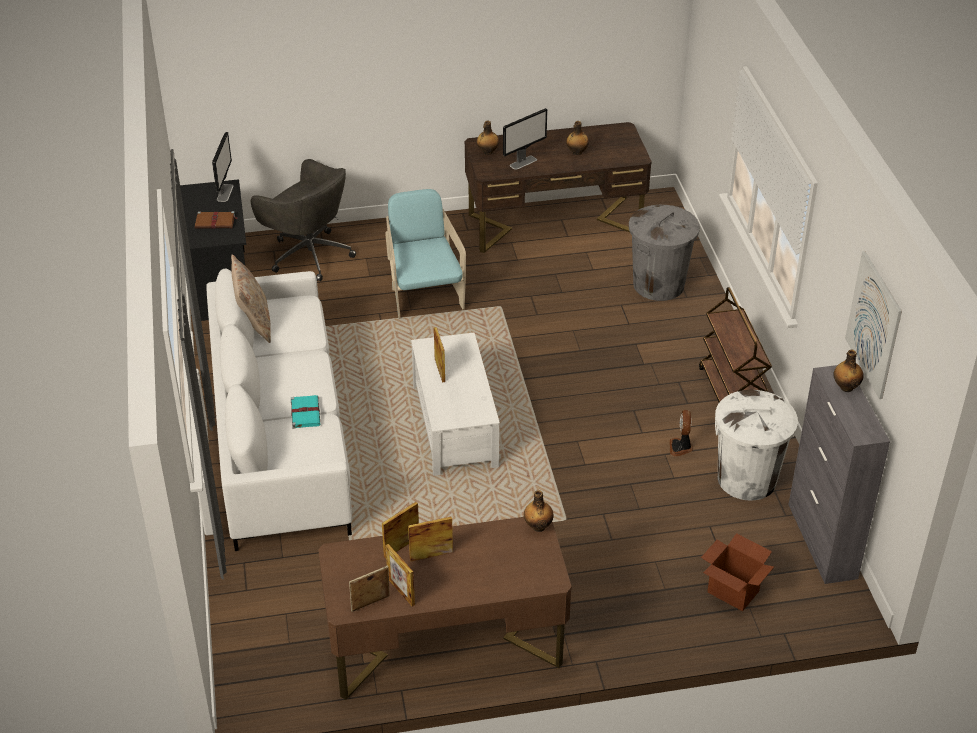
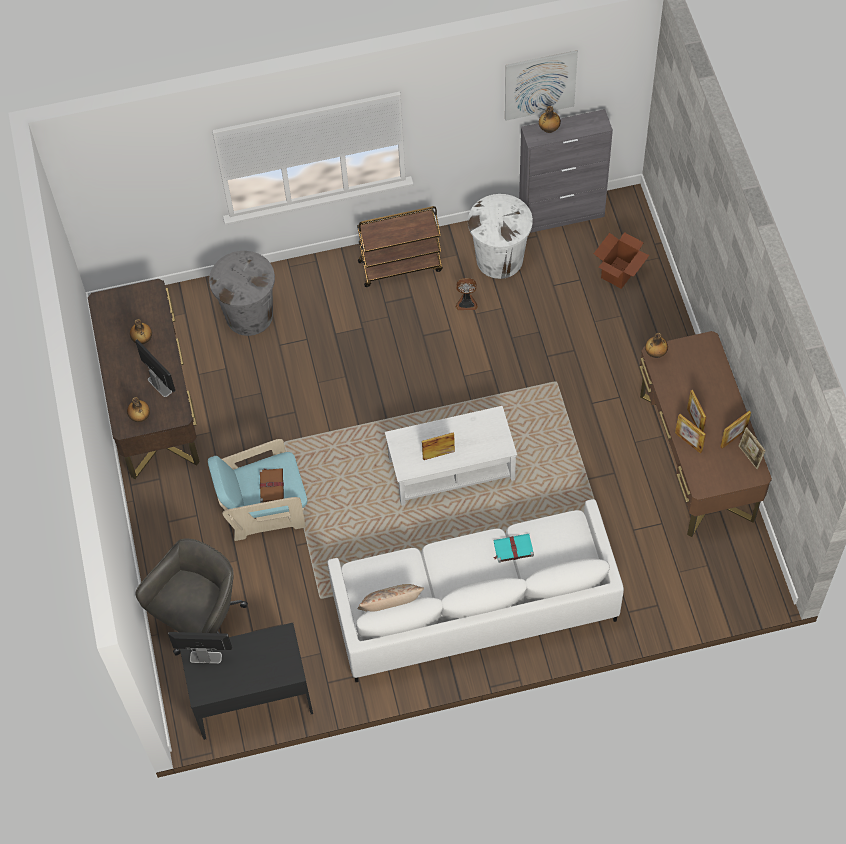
camera: 90 degrees left, 20 degrees up
(215, 222) = (258, 657): brown book -> brown book (271, 485)

